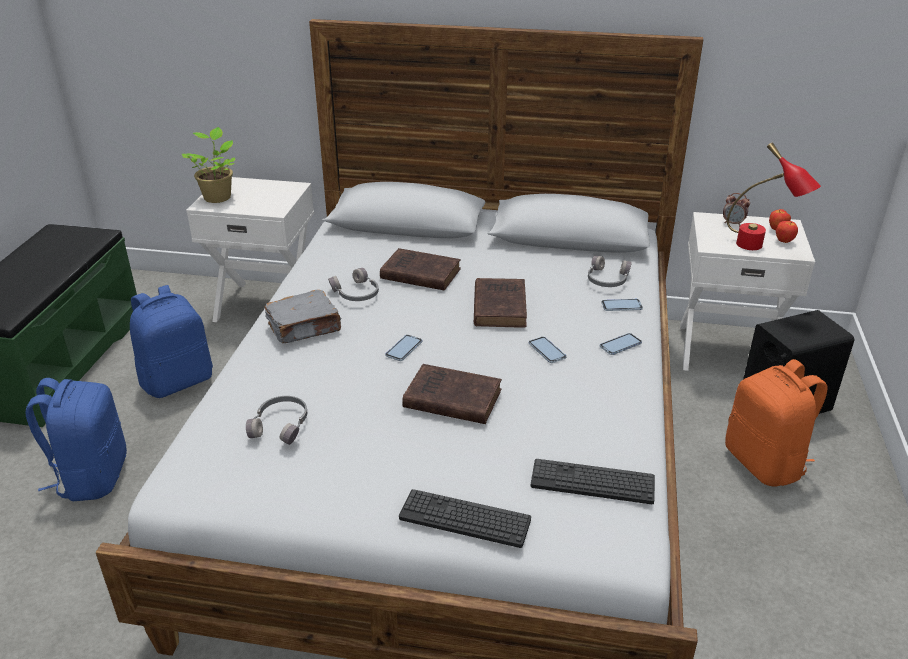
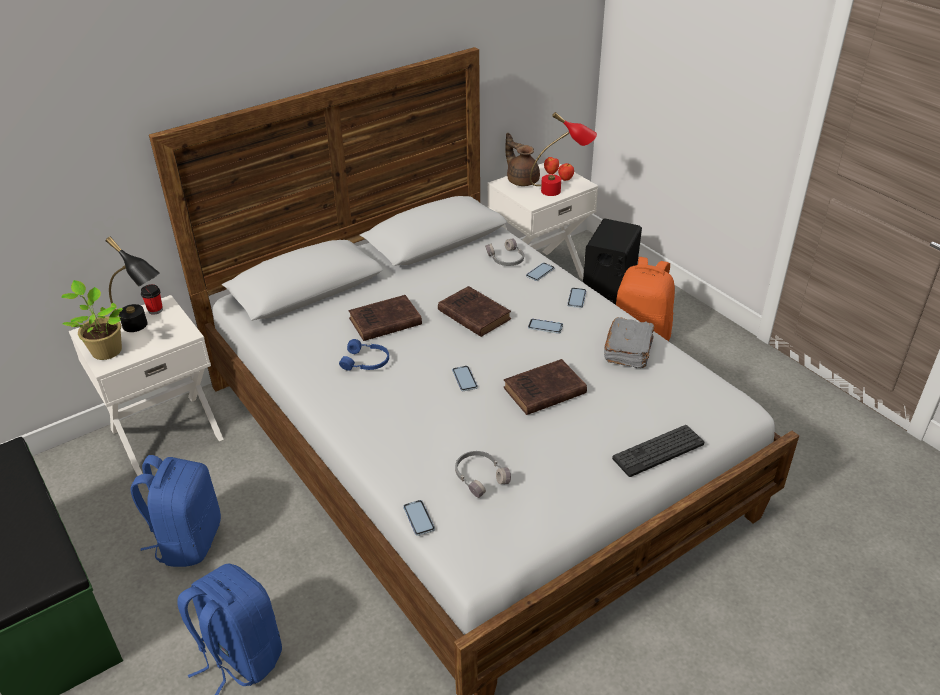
camera: 45 degrees left, 5 degrees up
(195, 423) = (419, 518): none -> phone
(259, 195) = (143, 328): none -> black table lamp
(285, 187) = (155, 310): none -> cup
(305, 328) = (375, 408): grey book -> grey book (629, 351)
(355, 294) = (366, 362): grey headphones -> blue headphones
(592, 482) = (681, 387): keyboard -> none
(733, 223) = (522, 180): alarm clock -> brown teapot

